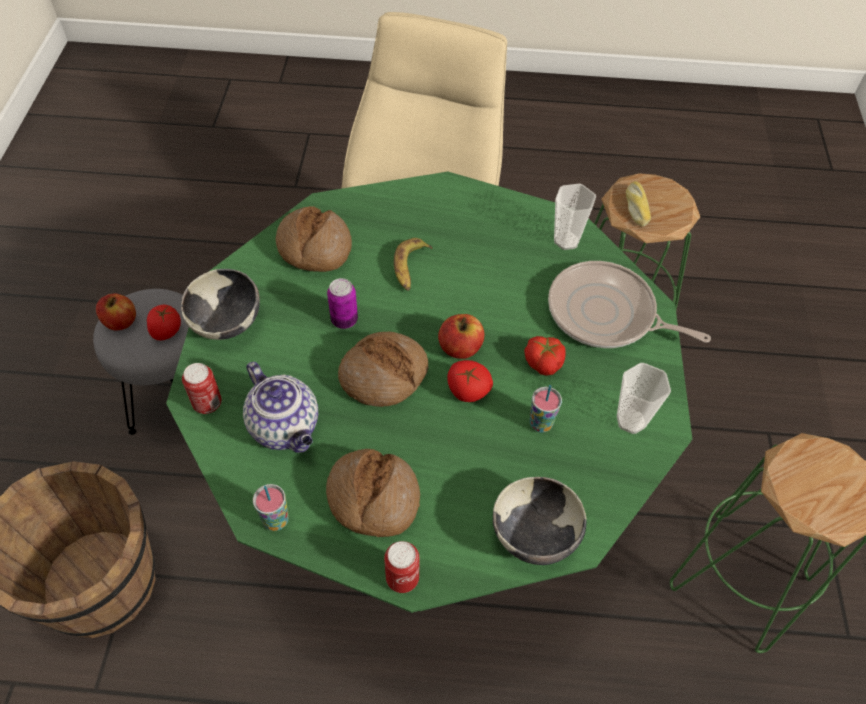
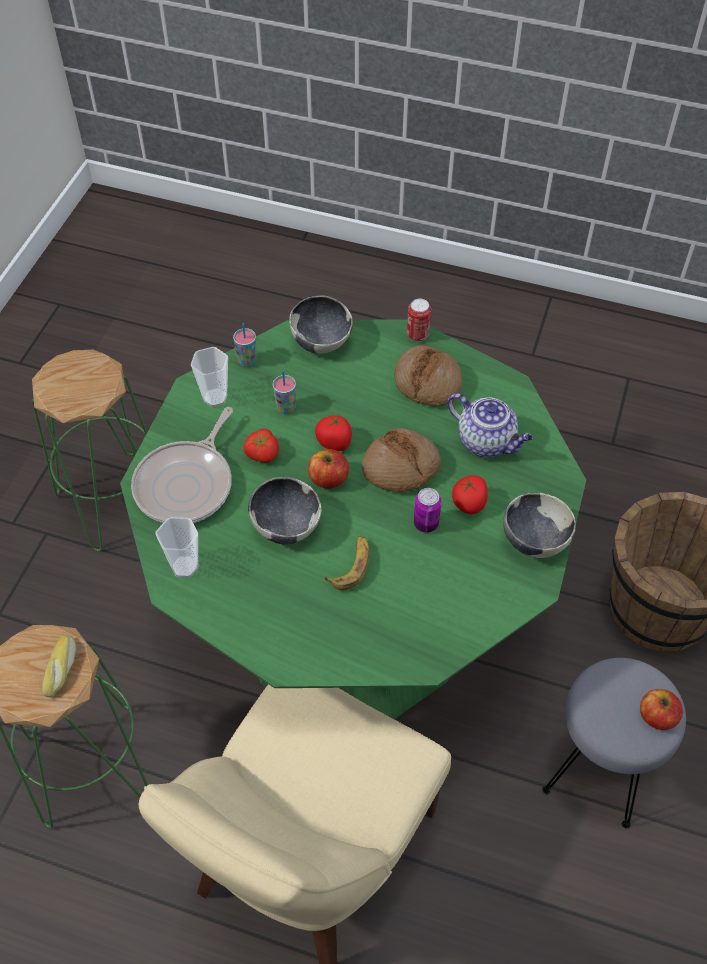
camera: 165 degrees left, 0 degrees up
(166, 331) = (605, 694): tomato -> tomato (469, 503)
(207, 403) = (551, 472): can -> none
(276, 520) = (499, 381): cup -> cup (247, 361)
(286, 427) = (487, 442): teapot -> teapot turned 150 degrees clockwise
(314, 248) = (443, 608): bread -> none
(487, 292) = (286, 526): none -> bowl
(606, 314) = (187, 484): frying pan -> frying pan turned 75 degrees clockwise

